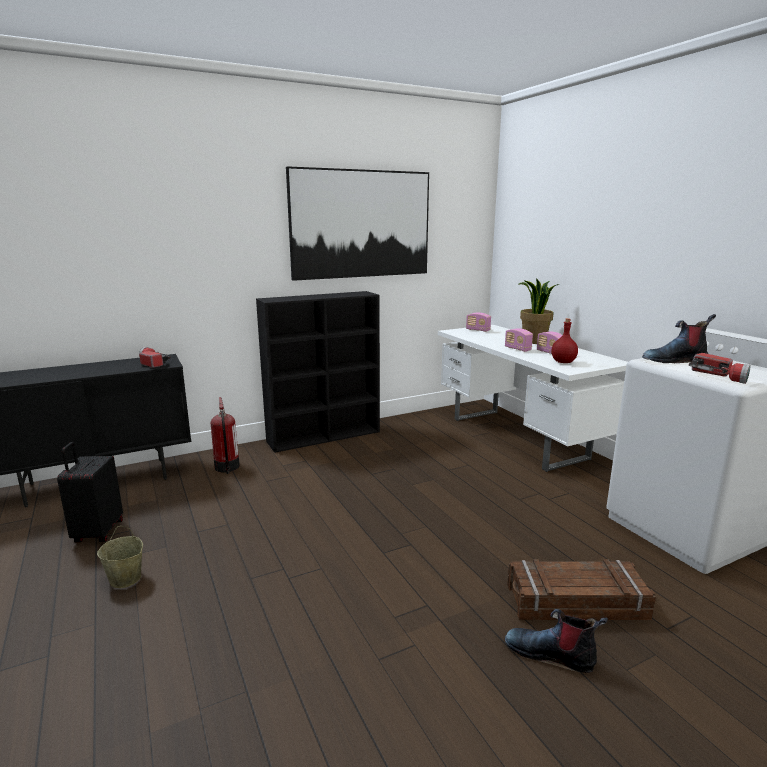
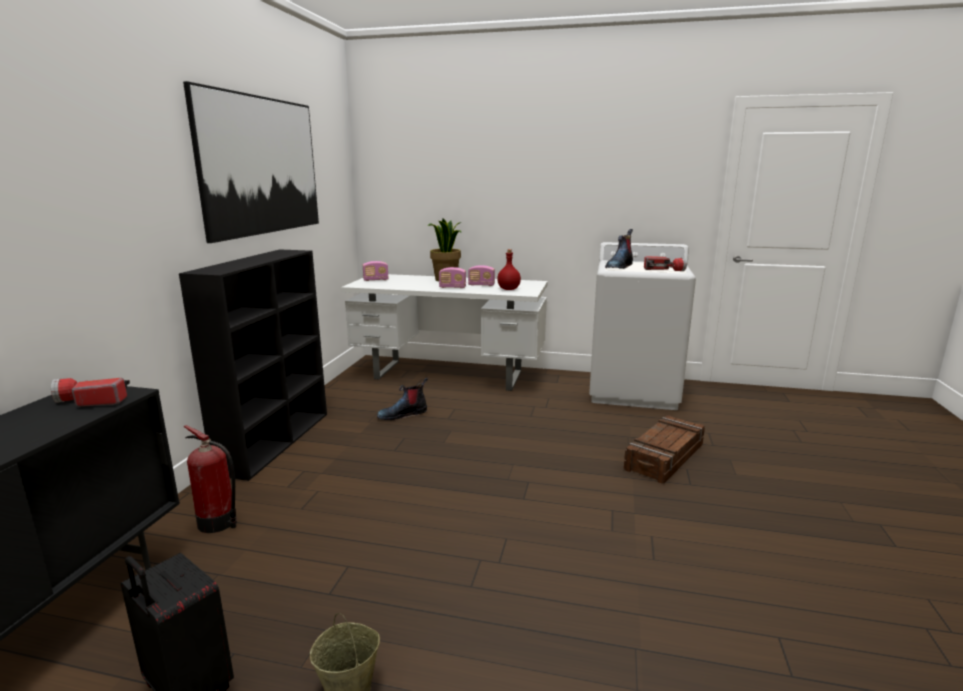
camera: 50 degrees left, 0 degrees up
(551, 654) = (704, 490): boot -> boot (403, 414)

